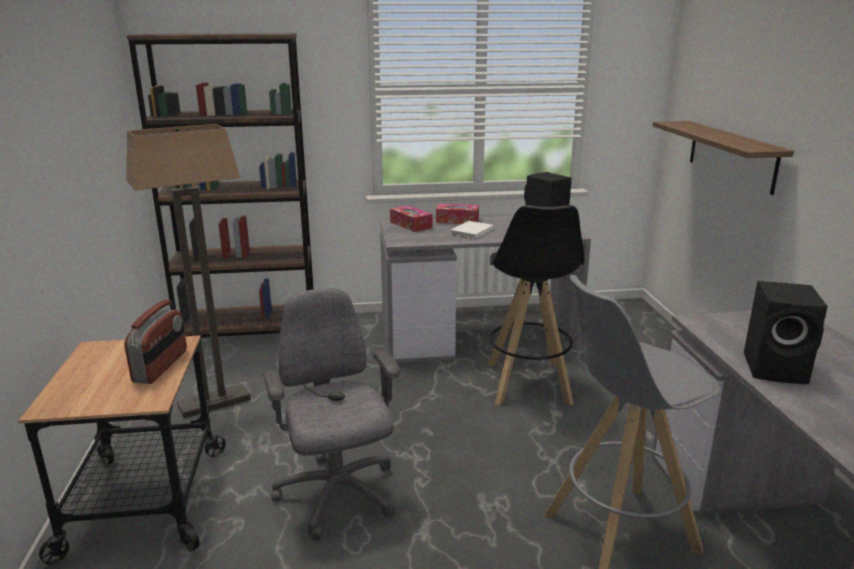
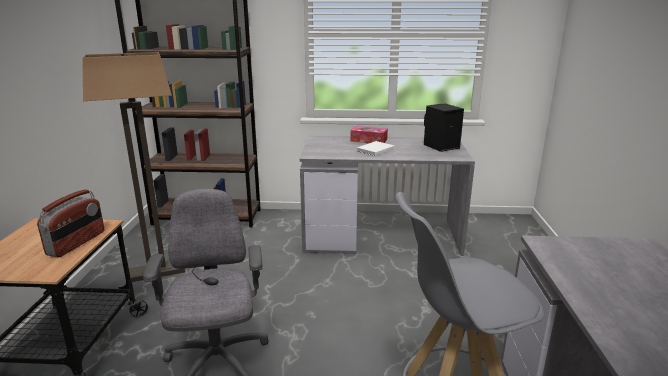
camera: 10 degrees right, 0 degrees up
(411, 225) = (329, 142): tissue box -> none
(528, 383) = (409, 280): black stool -> none
(731, 155) = (608, 93): shelf -> none
(777, 369) = (610, 300): black speaker -> none

